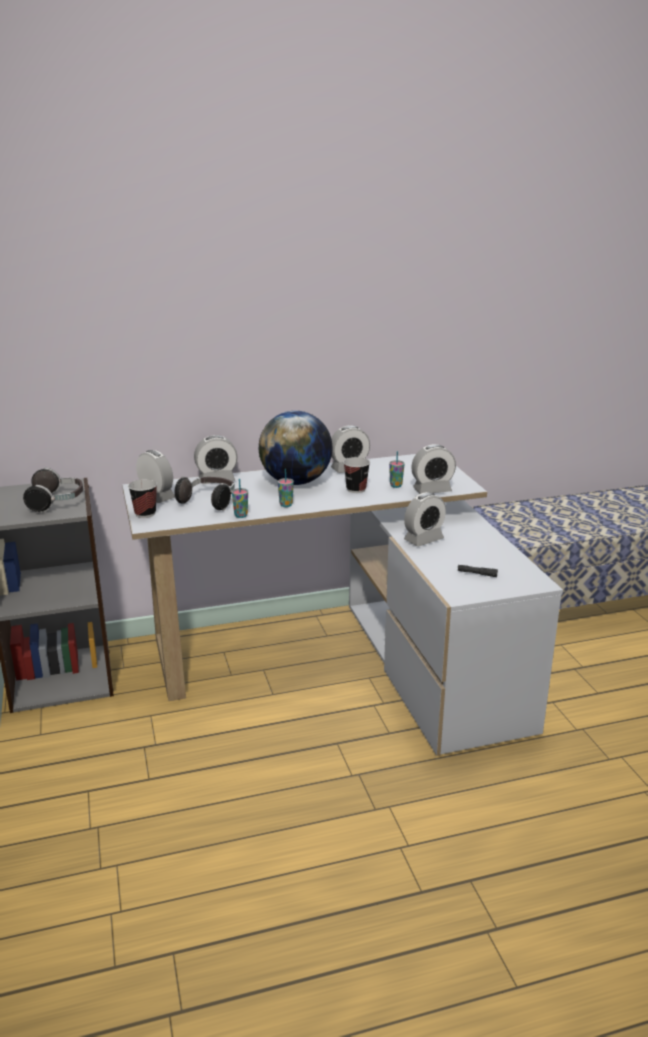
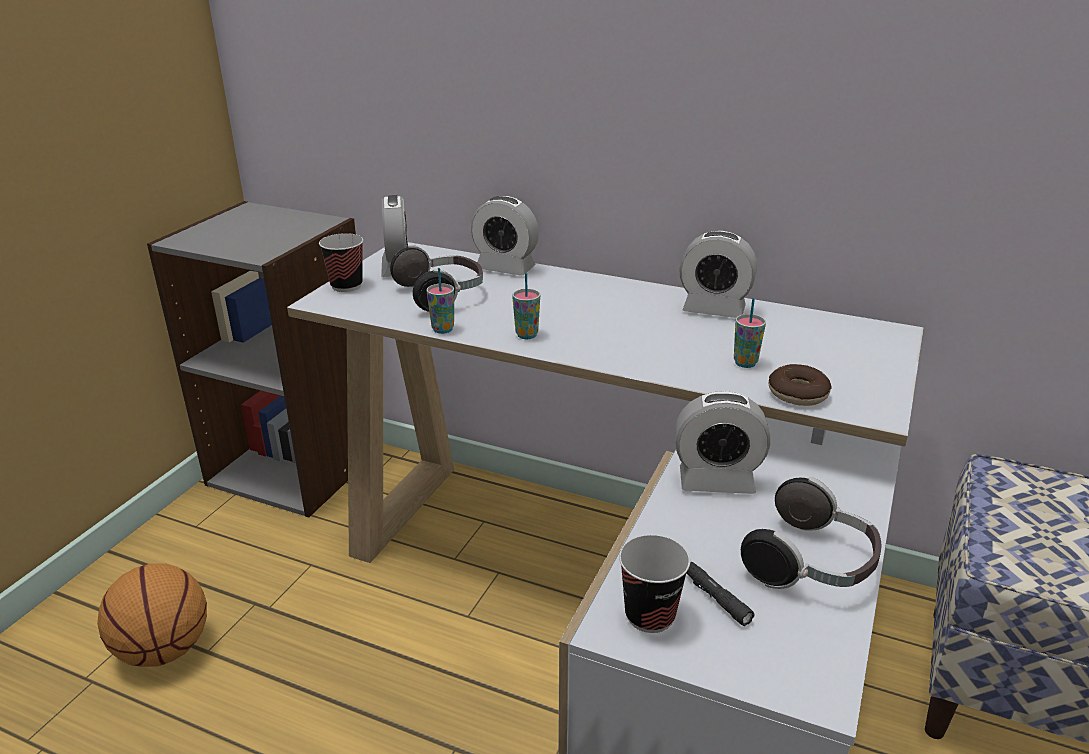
camera: 40 degrees right, 5 degrees up
(57, 502) = (268, 239): headphones -> headphones (811, 564)
(121, 792) = (165, 650): none -> basketball
(296, 482) = (601, 305): globe -> none
(356, 489) = (669, 346): cup -> cup (650, 615)
(432, 490) = (797, 394): alarm clock -> donut

